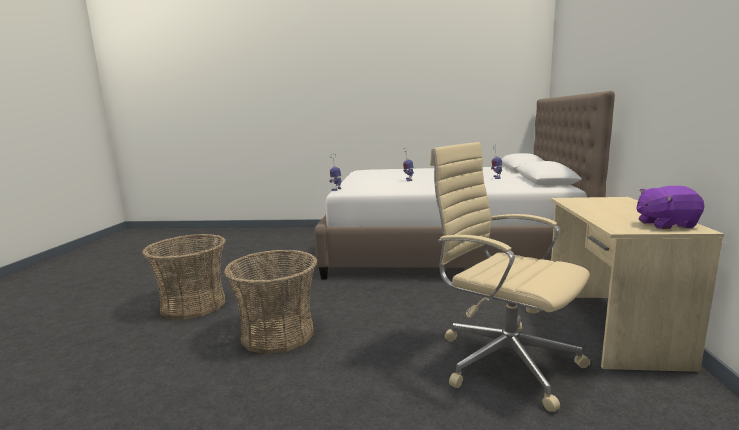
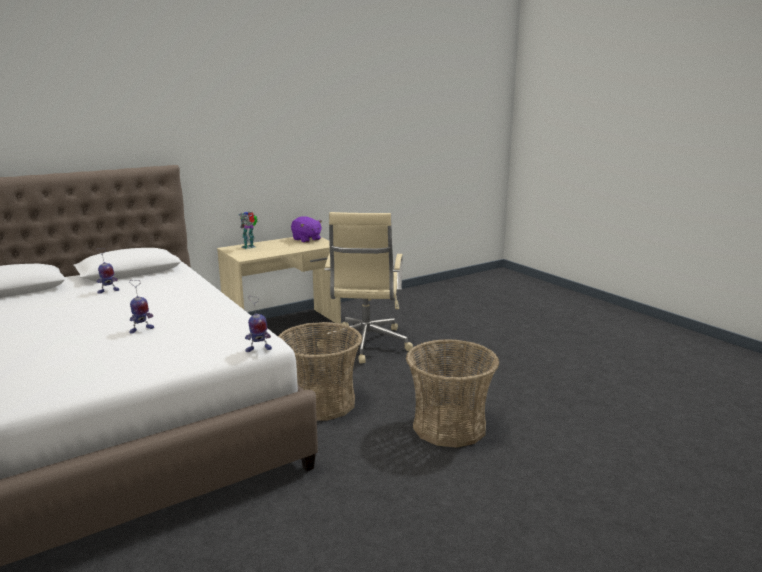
camera: 130 degrees left, 5 degrees up
(194, 305) = (489, 522): basket -> basket (321, 403)
(622, 203) = (249, 247): none -> toy robot

